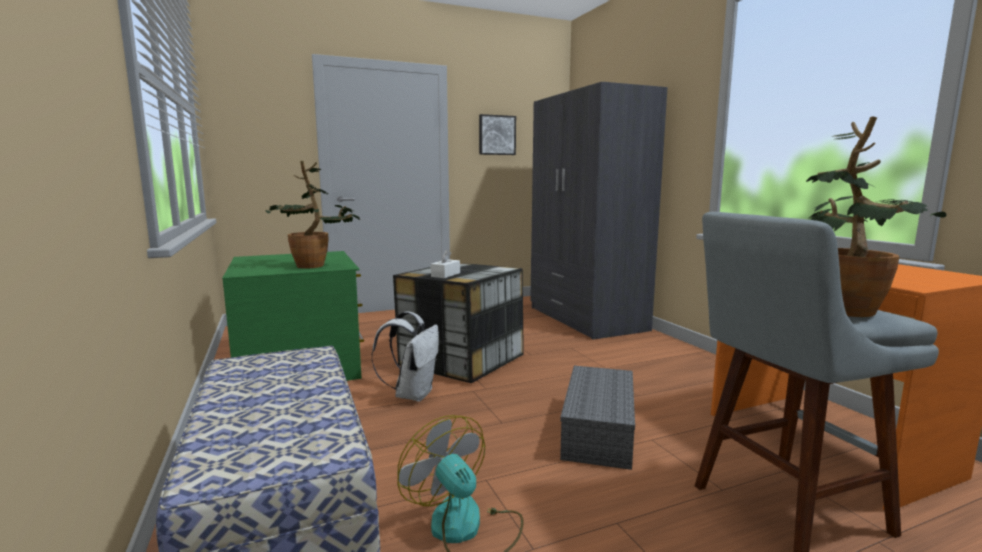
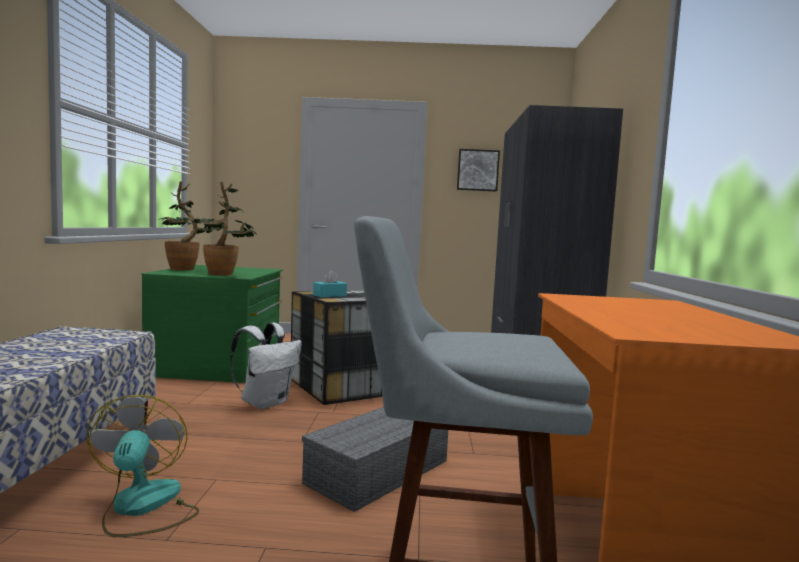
camera: 25 degrees right, 5 degrees down
(445, 275) = (329, 295): white tissue box -> turquoise tissue box
(844, 308) = (510, 345): potted plant -> potted plant (188, 269)

